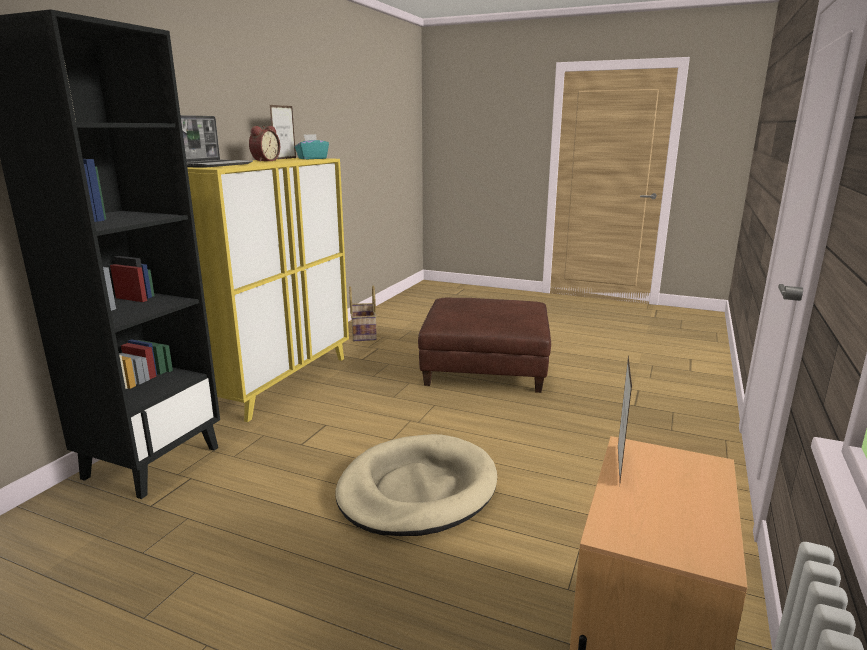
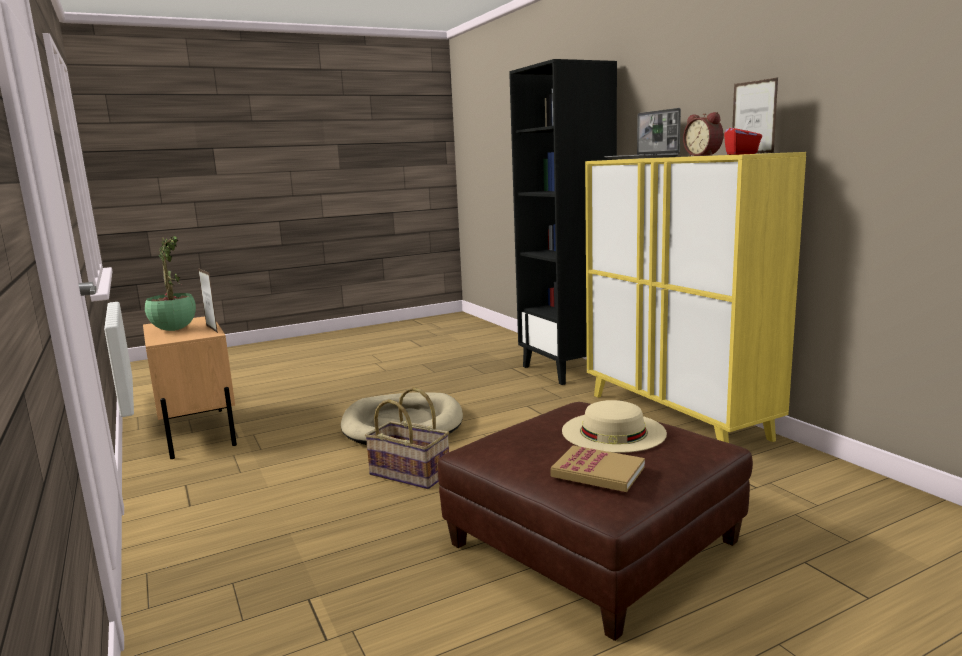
camera: 130 degrees right, 5 degrees down
(312, 158) = (742, 154): turquoise tissue box -> red tissue box
(363, 333) = (849, 494): basket -> basket (411, 473)
(471, 308) = (613, 432): none -> beige hat
(515, 303) = (598, 472): none -> book
(681, 501) = (173, 329): none -> potted plant

